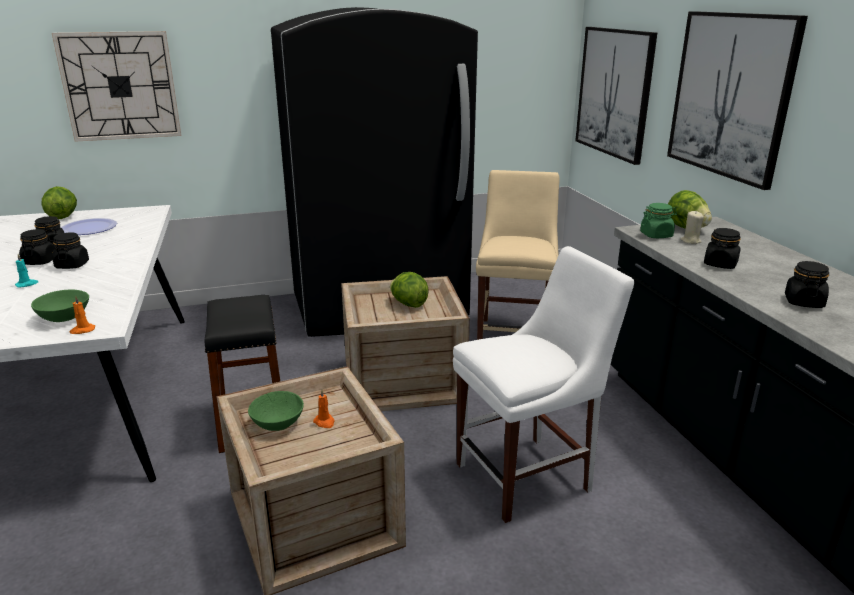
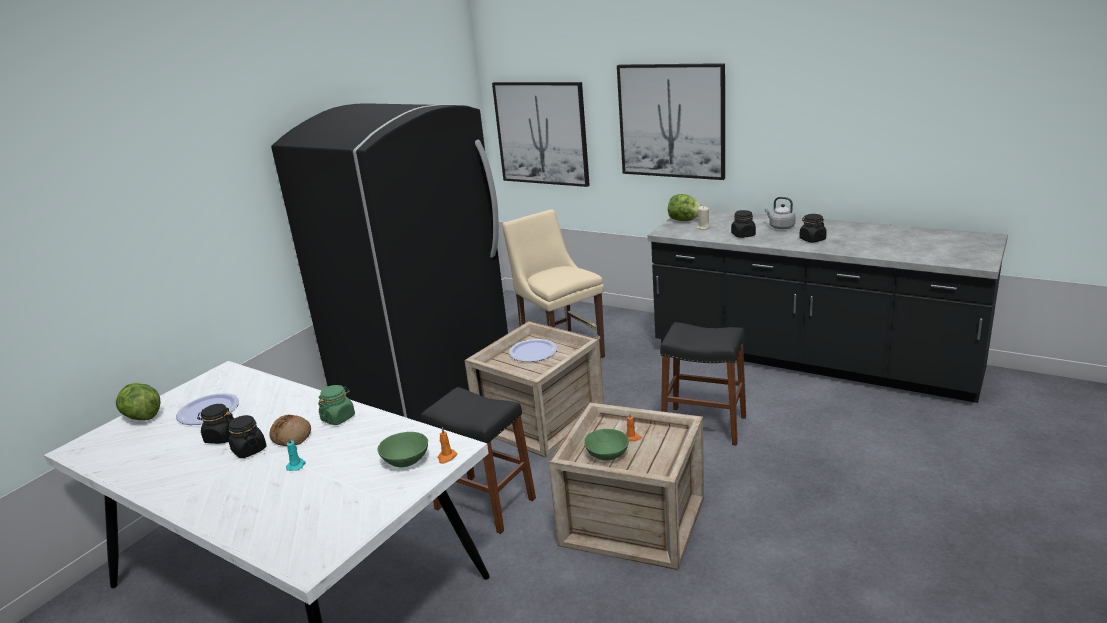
camera: 40 degrees left, 0 degrees up
(72, 265) = (292, 436): black jar -> bread
(120, 86) = (143, 250): wall clock -> none
(408, 304) = (533, 352): lettuce -> plate
(529, 475) = (704, 425): white chair -> black stool
(656, 235) = (680, 231): green jar -> green jar (338, 418)
(790, 273) = (780, 227): none -> grey kettle

